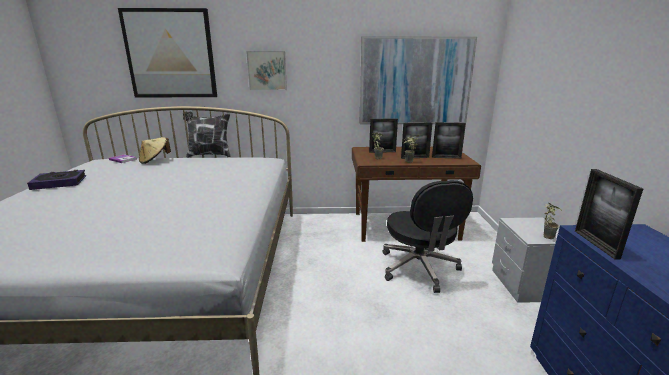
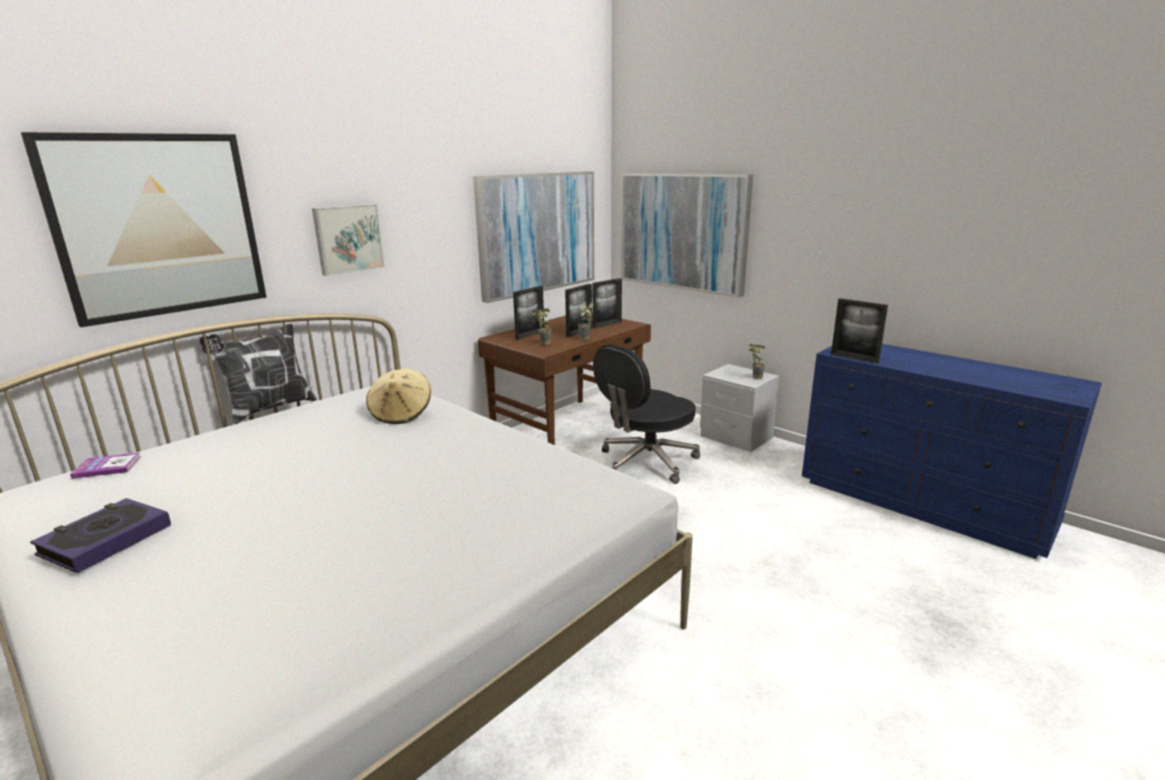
camera: 45 degrees left, 0 degrees up
(155, 160) = (195, 445): beige hat -> beige hat (401, 414)
(419, 269) = (646, 462): black office chair -> black office chair turned 105 degrees clockwise
(535, 90) = (683, 231): none -> picture

